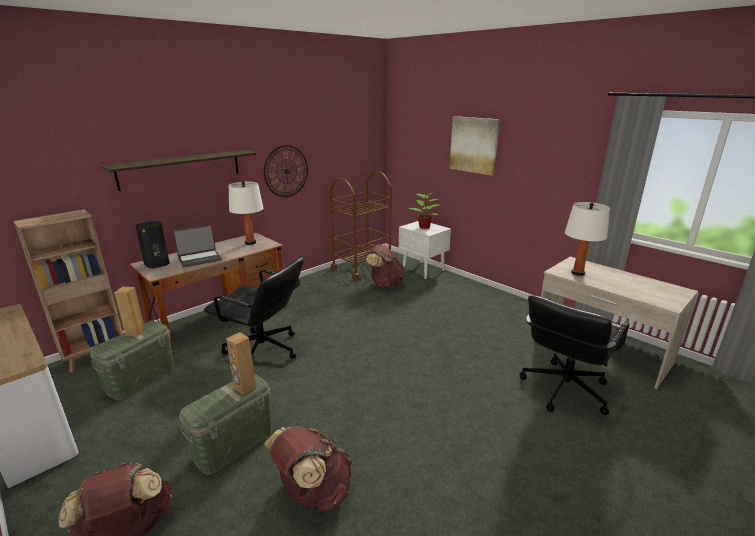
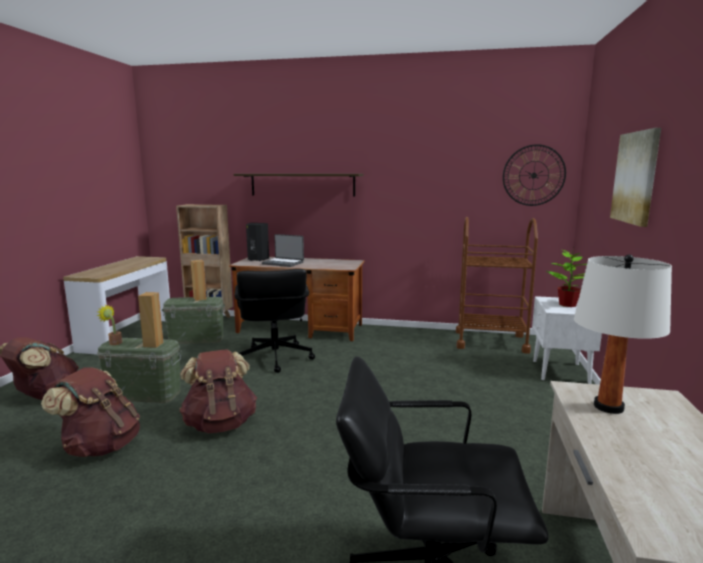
camera: 55 degrees right, 10 degrees down
(199, 412) = (114, 342): none -> potted plant
(250, 243) = (339, 264): white table lamp -> none
(286, 171) = (410, 202): wall clock -> wall clock (533, 175)
(385, 284) = (479, 364): brown backpack -> brown backpack (220, 424)

